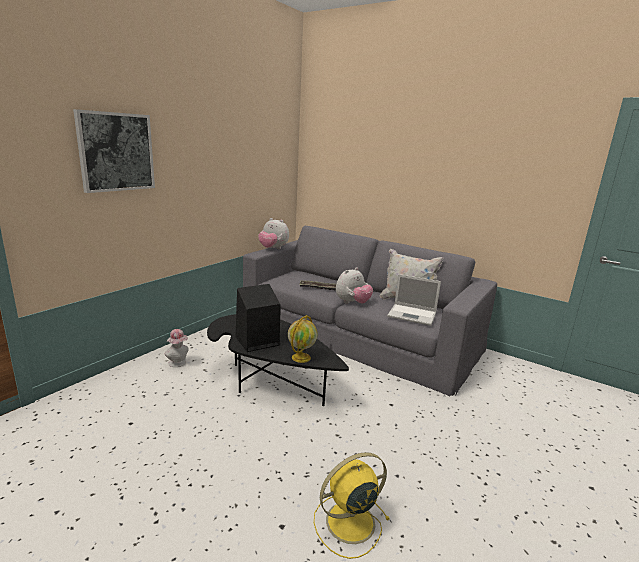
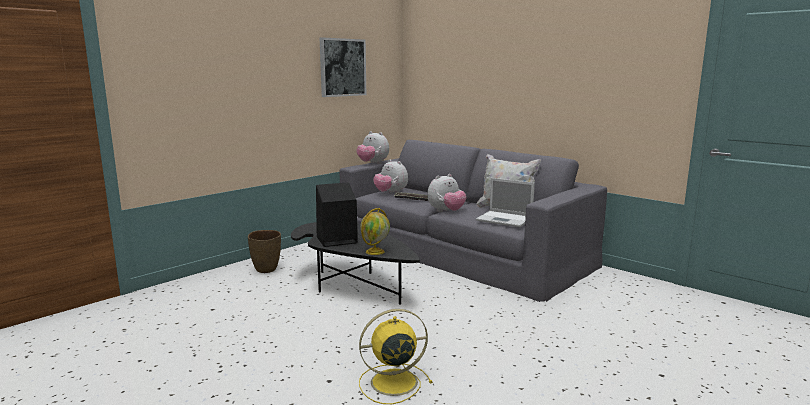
camera: 10 degrees right, 5 degrees down
(116, 152) = (211, 63): picture -> picture (342, 67)
(178, 363) = (266, 270): hat -> brown vase
(293, 279) = (391, 193): none -> plush toy

